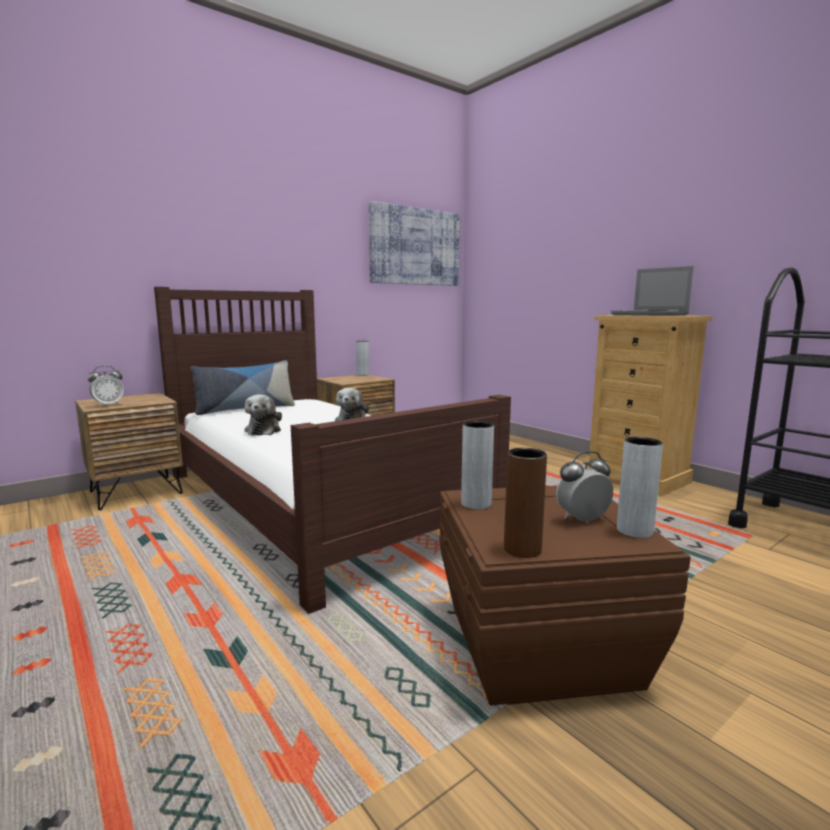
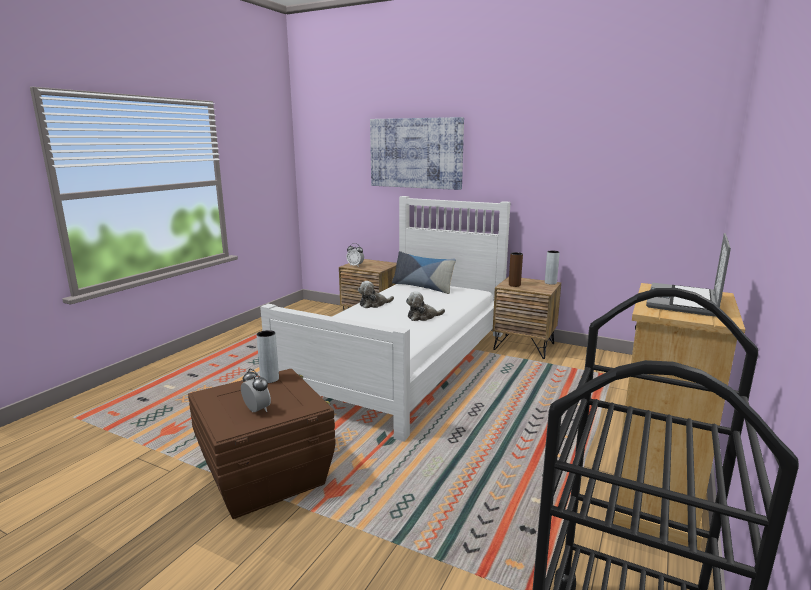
camera: 65 degrees right, 5 degrees up
(312, 501) = (403, 363): brown bed -> white bed
(414, 247) = (646, 158): picture -> picture (416, 153)
(522, 549) = (208, 398): brown vase -> brown vase (514, 285)
(634, 531) = (242, 426): grey vase -> none

